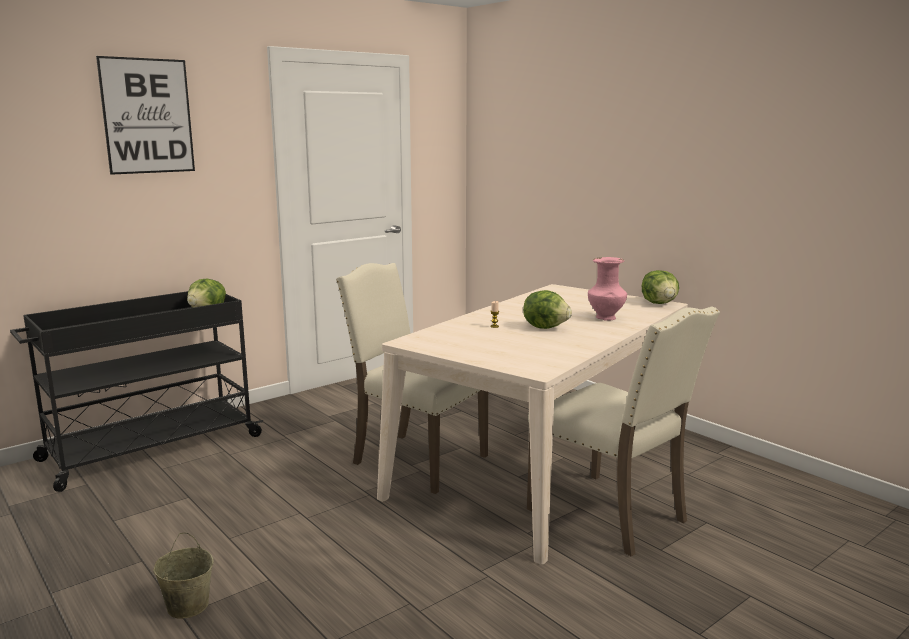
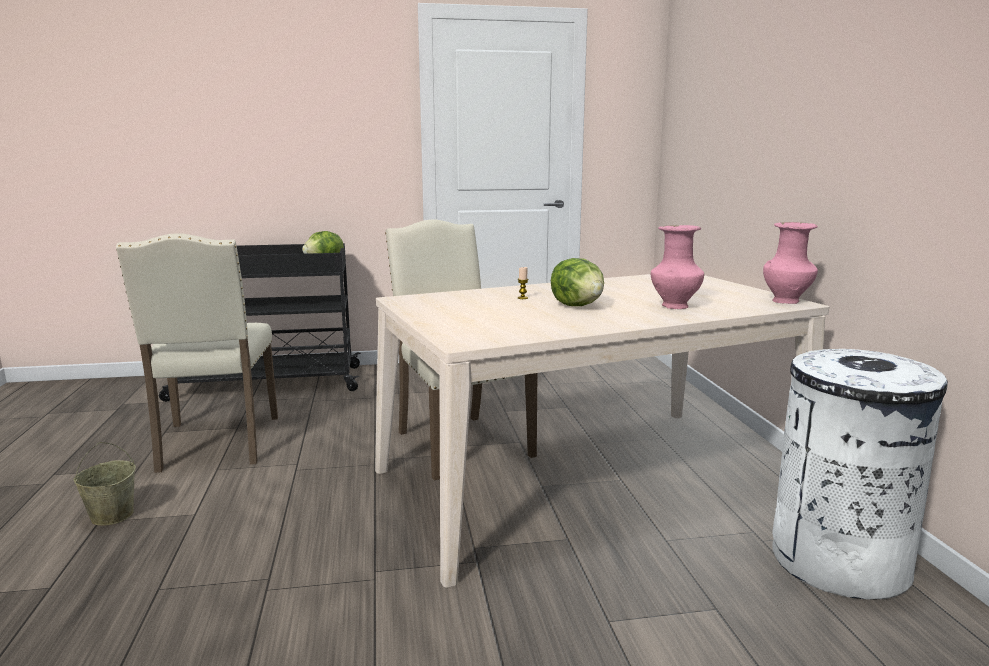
camera: 30 degrees right, 0 degrees up
(147, 116) = (292, 74): picture -> none
(611, 515) = (596, 559): beige chair -> beige chair (216, 444)
(660, 303) = (787, 301): lettuce -> pink vase
(736, 474) = (838, 561): none -> white trash can

